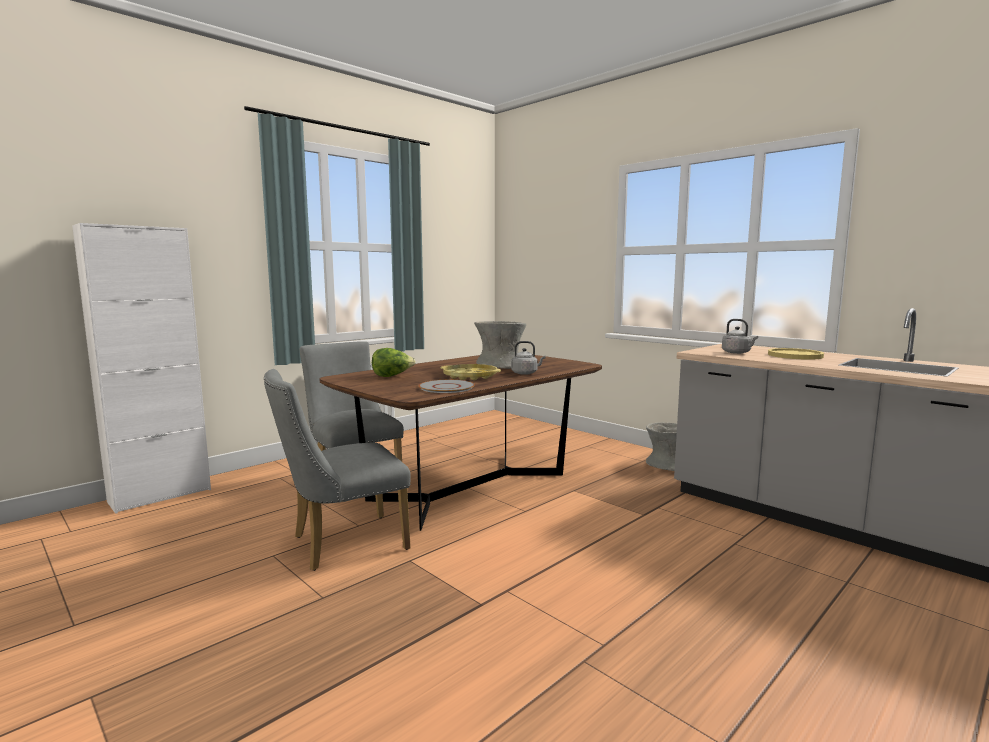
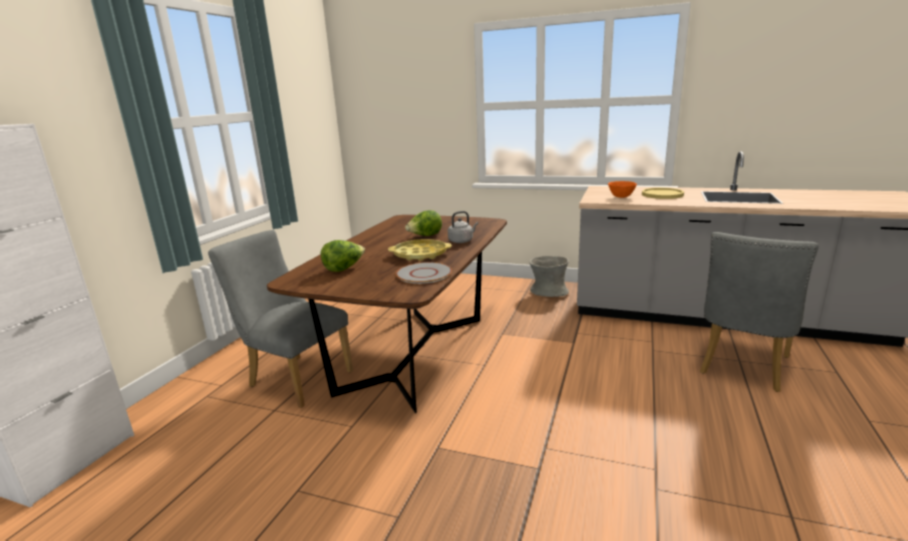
camera: 25 degrees left, 10 degrees up
(341, 544) = (356, 453): grey chair -> grey chair (741, 368)
(500, 367) = (425, 236): grey vase -> lettuce
(737, 353) = (621, 197): grey kettle -> orange bowl

